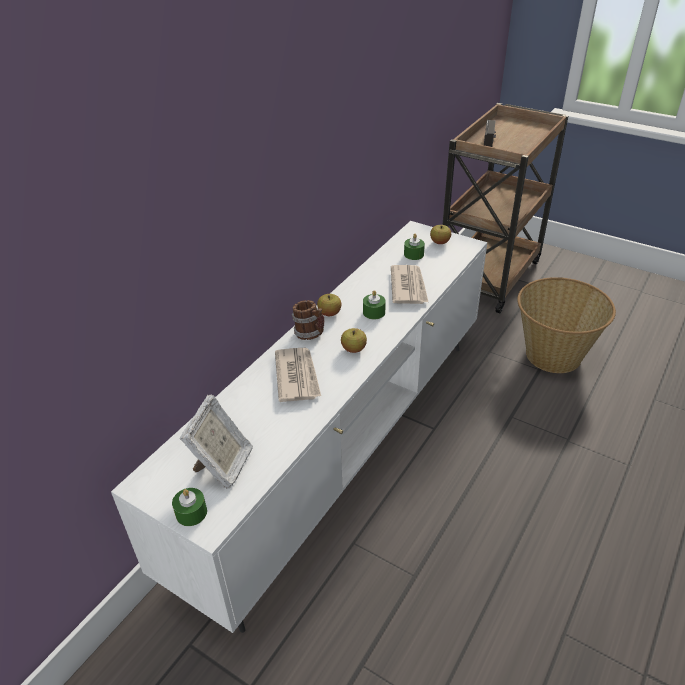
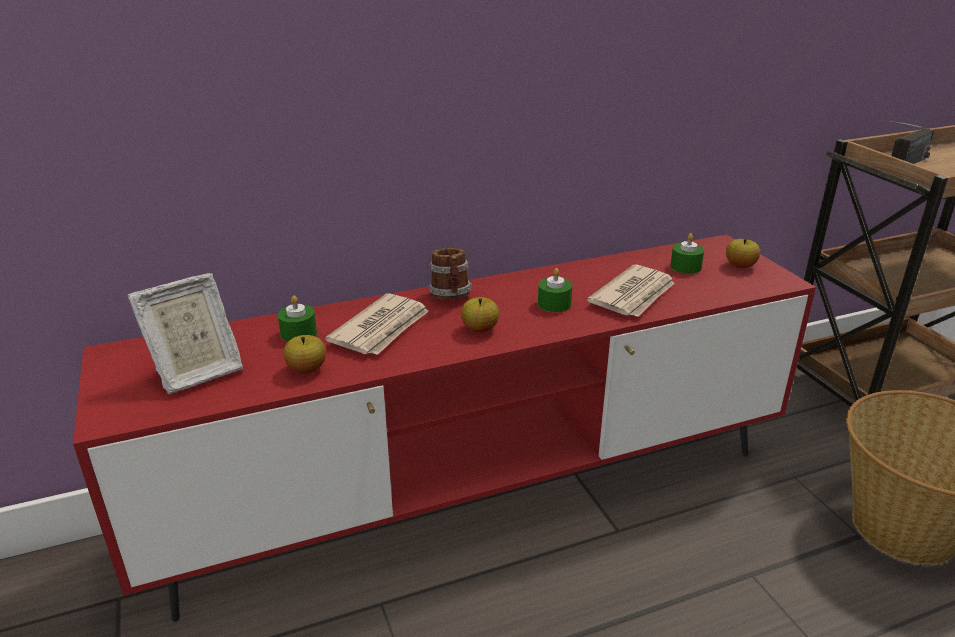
camera: 35 degrees right, 10 degrees down
(191, 513) = (111, 398): green candle -> green candle (298, 333)
(329, 313) = (499, 286): apple -> apple (307, 369)
(343, 451) = (476, 496): white tv stand -> red tv stand

